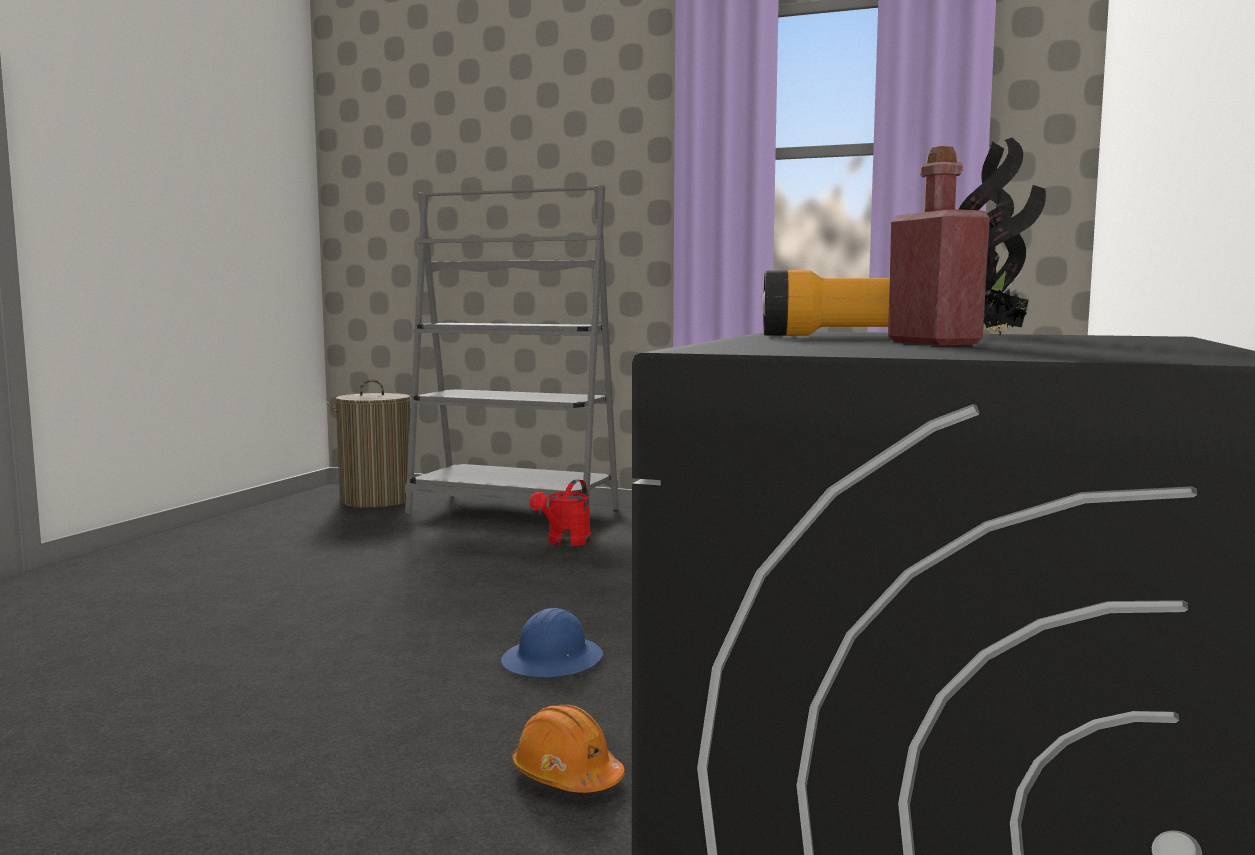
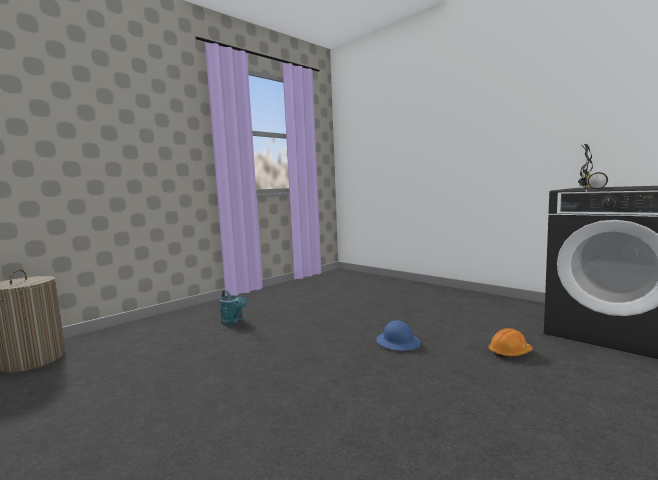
camera: 65 degrees left, 0 degrees up
(513, 511) = (153, 326): grey bookcase -> none
(565, 543) = (234, 322): red watering can -> turquoise watering can
(934, 343) = (634, 187): red bottle -> none

